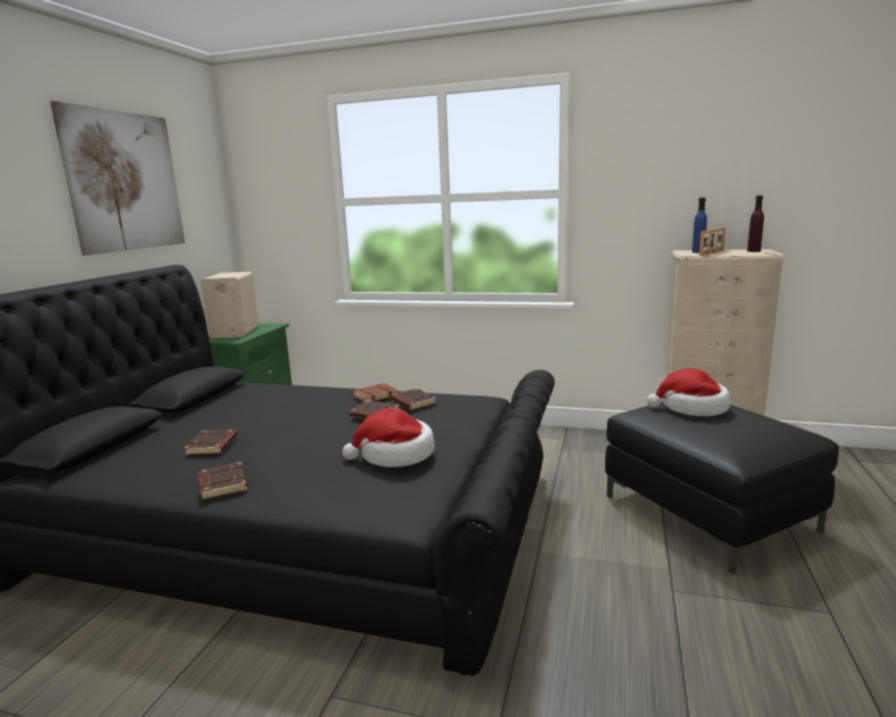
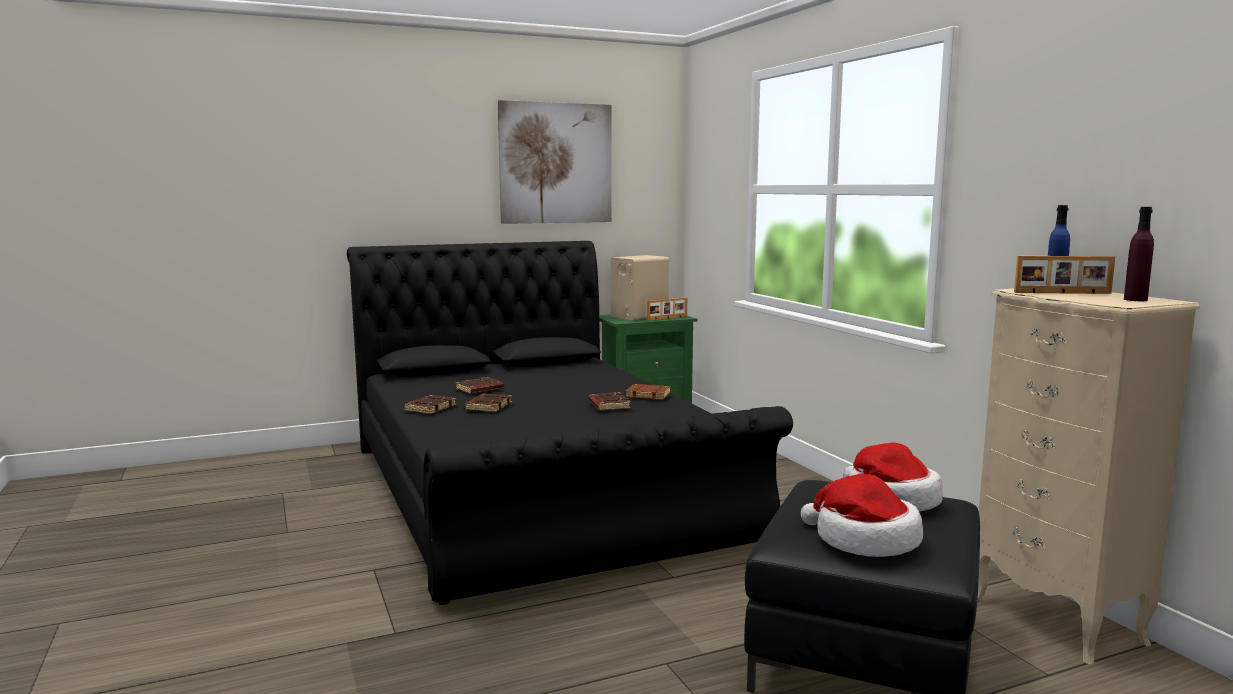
camera: 50 degrees right, 5 degrees down
(266, 328) = (667, 318): none -> picture frame
(395, 455) = (539, 428): hat -> hat (864, 540)
(412, 403) = (658, 408): brown book -> brown book (488, 406)

